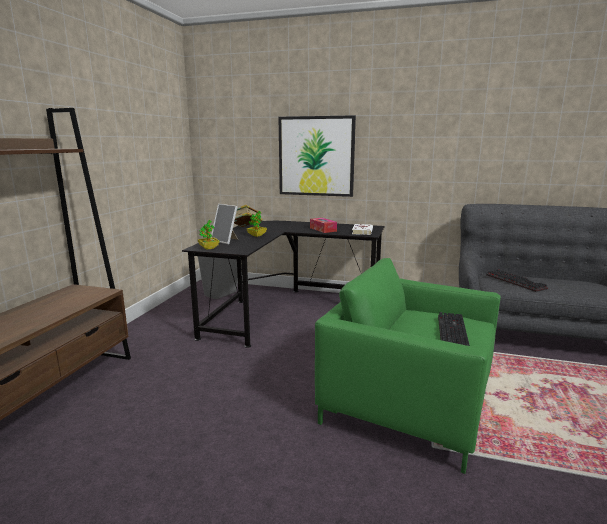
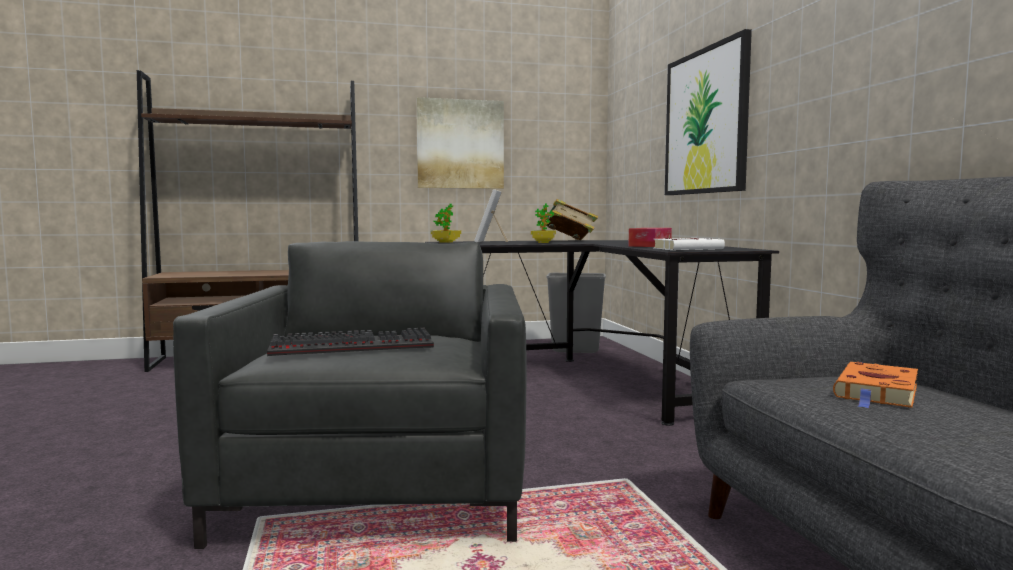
camera: 60 degrees right, 10 degrees down
(124, 159) = (460, 144): none -> picture
(407, 402) = (380, 487): green armchair -> grey armchair
(517, 282) = (877, 392): keyboard -> orange book

